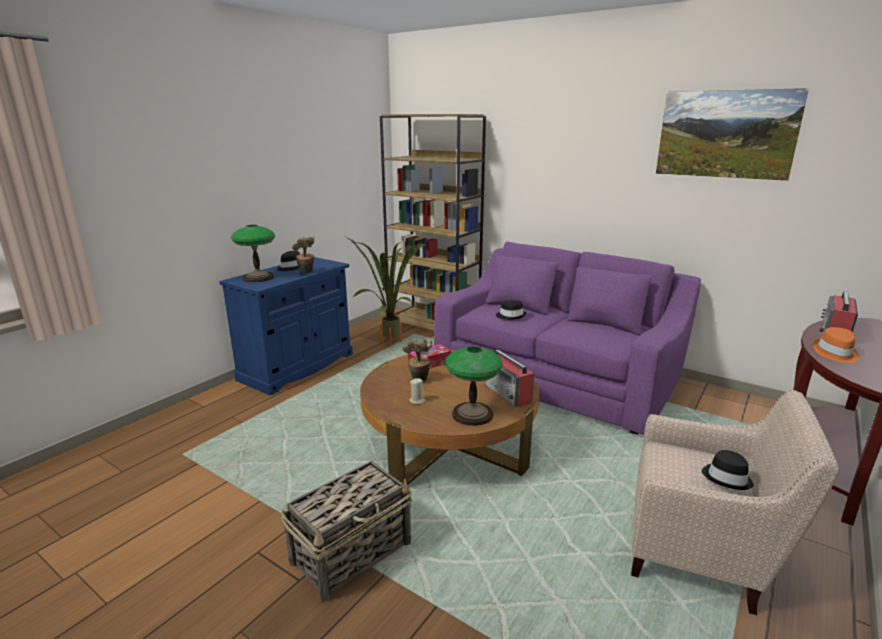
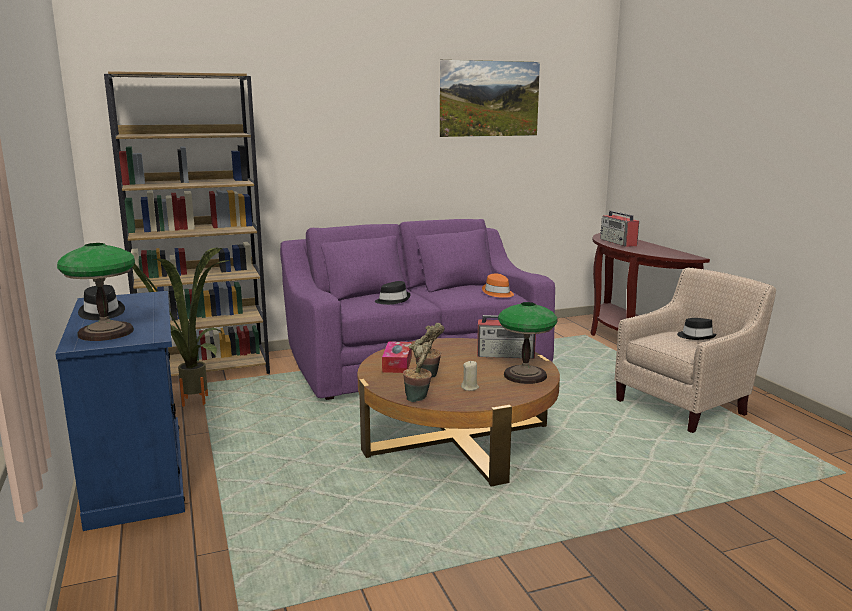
camera: 55 degrees left, 5 degrees down
(306, 273) = (154, 310): potted plant -> potted plant (418, 398)
(353, 552) = (576, 534): basket -> none
(835, 353) = (643, 250): orange hat -> orange hat (498, 293)

